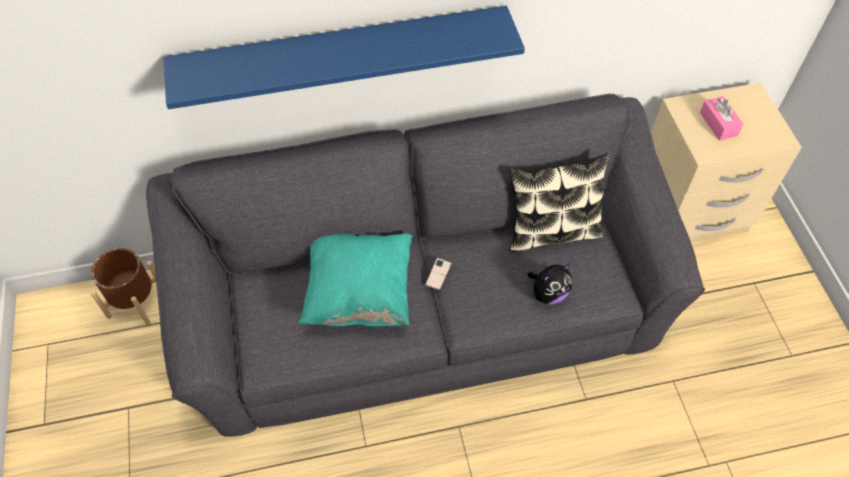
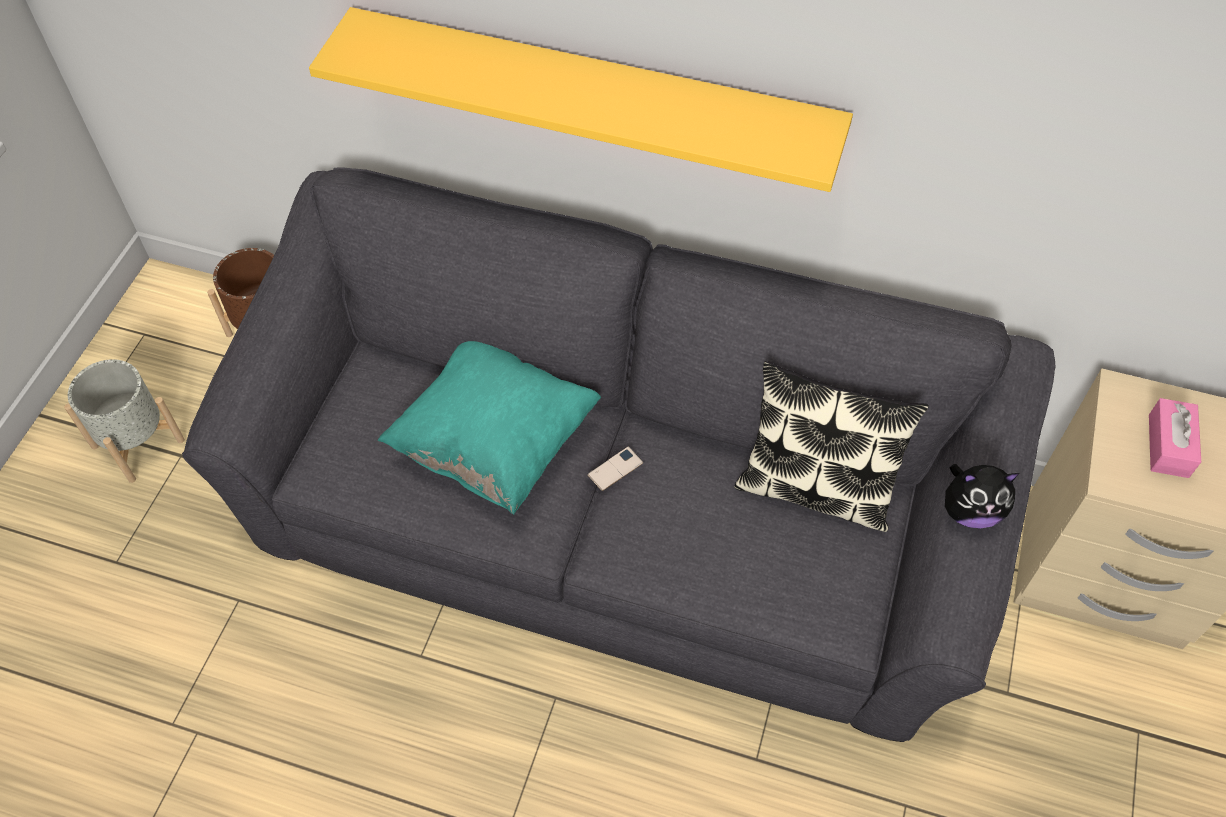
camera: 30 degrees right, 0 degrees up
(92, 415) = (137, 443): none -> grey planter
(342, 53) = (592, 94): blue shelf -> yellow shelf
(548, 294) = (750, 572): plush toy -> plush toy (970, 511)

